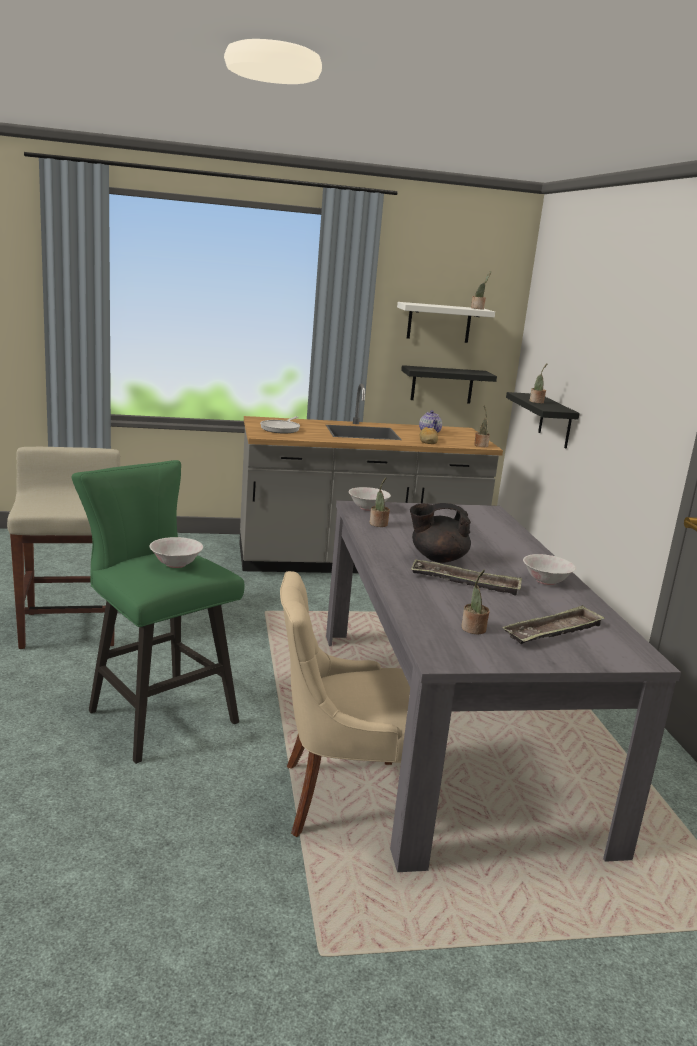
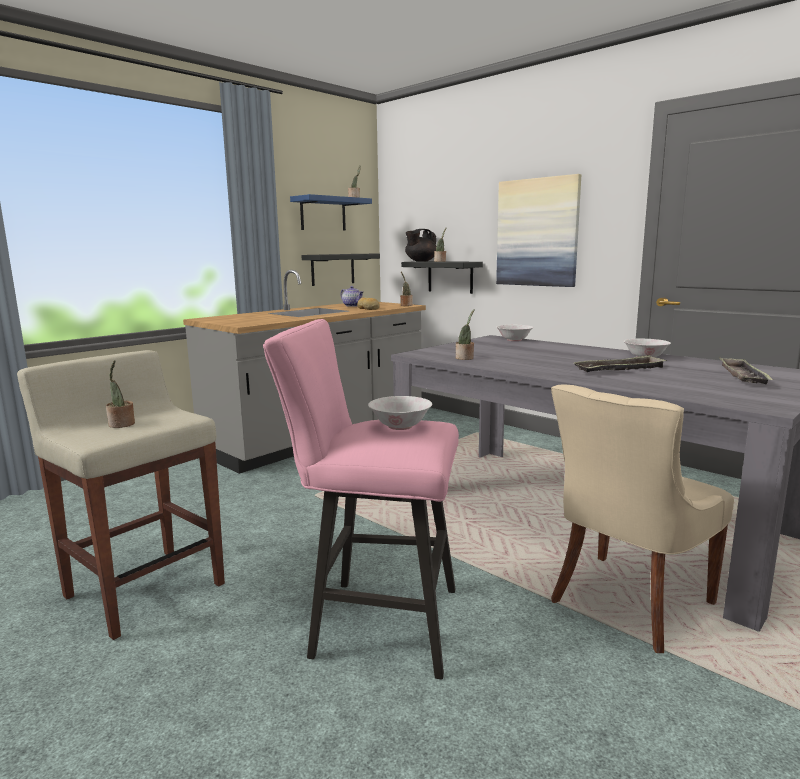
camera: 35 degrees left, 5 degrees down
(155, 713) = (374, 622): green stool -> pink stool
(281, 429) = (244, 319): frying pan -> none
(368, 508) = (427, 353): white bowl -> white bowl (514, 340)
(437, 558) = (561, 364): black teapot -> black teapot (420, 261)
(439, 322) = (323, 214): white shelf -> blue shelf
(473, 629) = (715, 388): potted plant -> potted plant (121, 425)
(622, 394) = (537, 232): none -> picture

